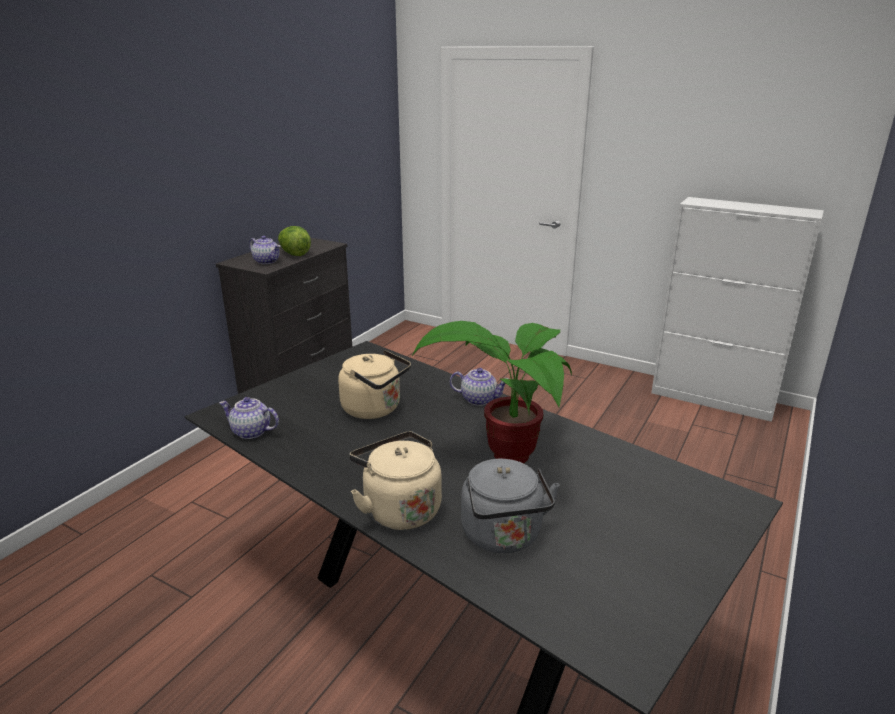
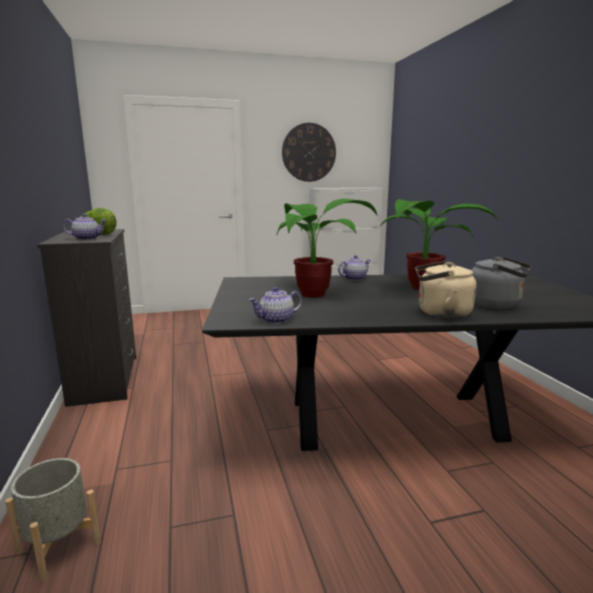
camera: 45 degrees left, 10 degrees down
(94, 542) = (59, 547): none -> grey planter
(375, 409) = (317, 293): beige kettle -> potted plant
(700, 135) = (309, 152): none -> wall clock

